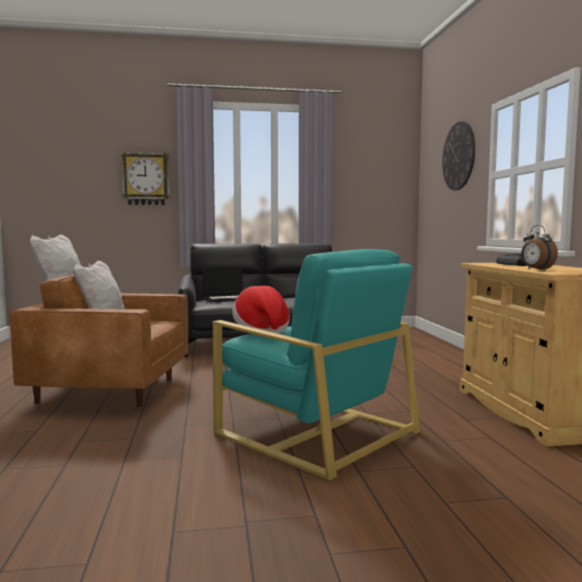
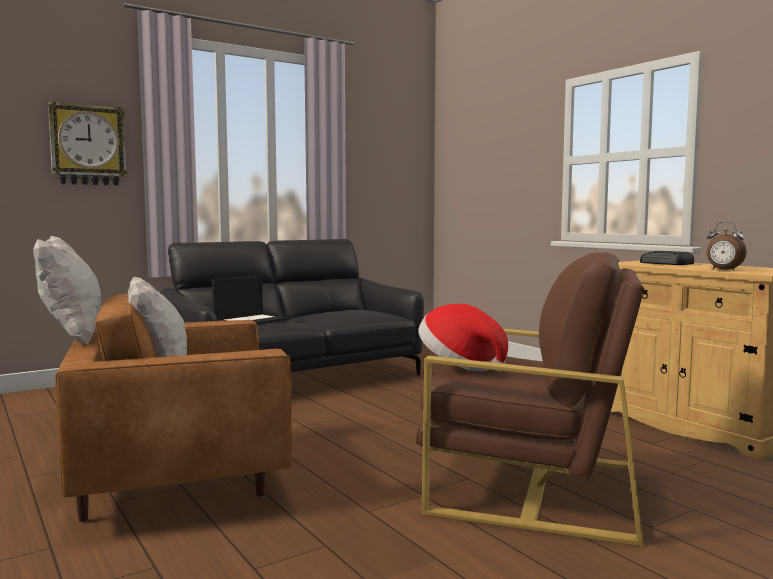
camera: 25 degrees left, 0 degrees up
(315, 431) = (533, 487): turquoise armchair -> brown armchair
(458, 156) = (508, 135): wall clock -> none

